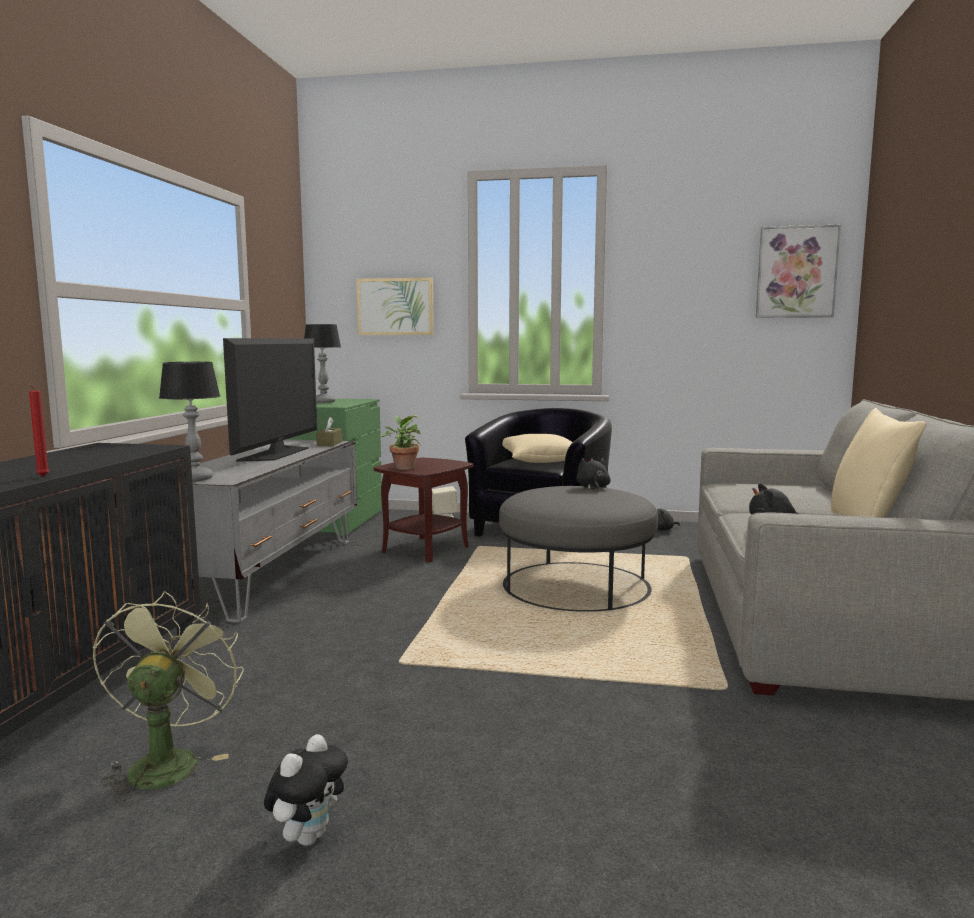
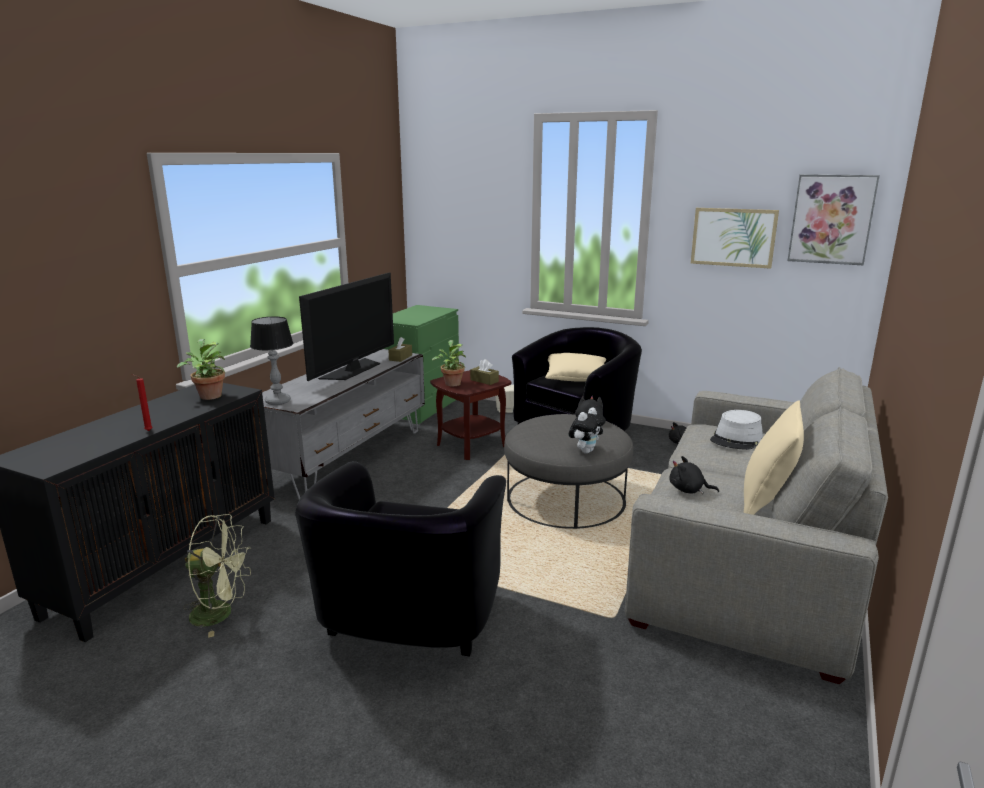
camera: 15 degrees right, 10 degrees up
(114, 451) = (209, 395): none -> potted plant
(167, 761) = (221, 613): green fan -> green fan turned 75 degrees clockwise
(308, 836) = (276, 682): plush toy -> plush toy (585, 451)
(323, 402) = (409, 313): table lamp -> none
(395, 306) = (473, 231): picture -> picture (733, 237)
(440, 464) = (484, 380): none -> brown tissue box
(467, 734) = (407, 625): none -> black armchair
(772, 487) = (736, 439): none -> grey hat

